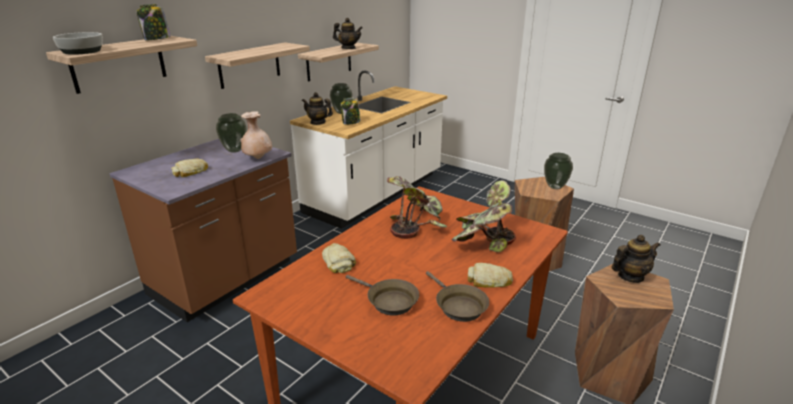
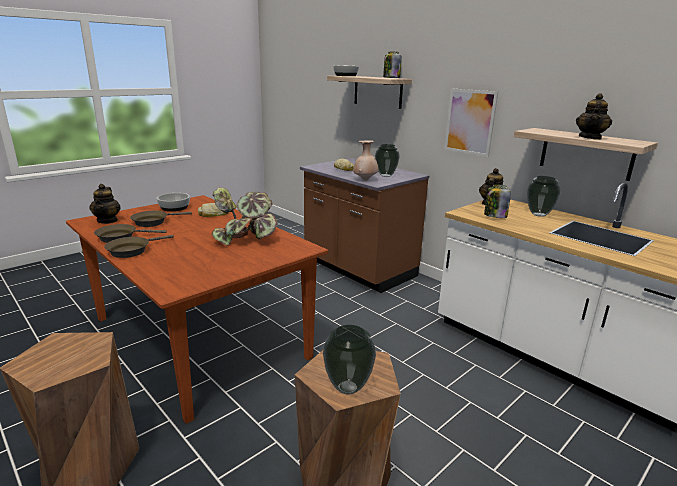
camera: 100 degrees right, 5 degrees down
(249, 65) = (470, 122): shelf -> picture
(316, 304) = (174, 208): none -> bowl
(482, 242) = (187, 257): potted plant -> none
(489, 281) = (132, 250): bread -> brown frying pan
(630, 276) = (75, 361): teapot -> teapot (107, 220)

